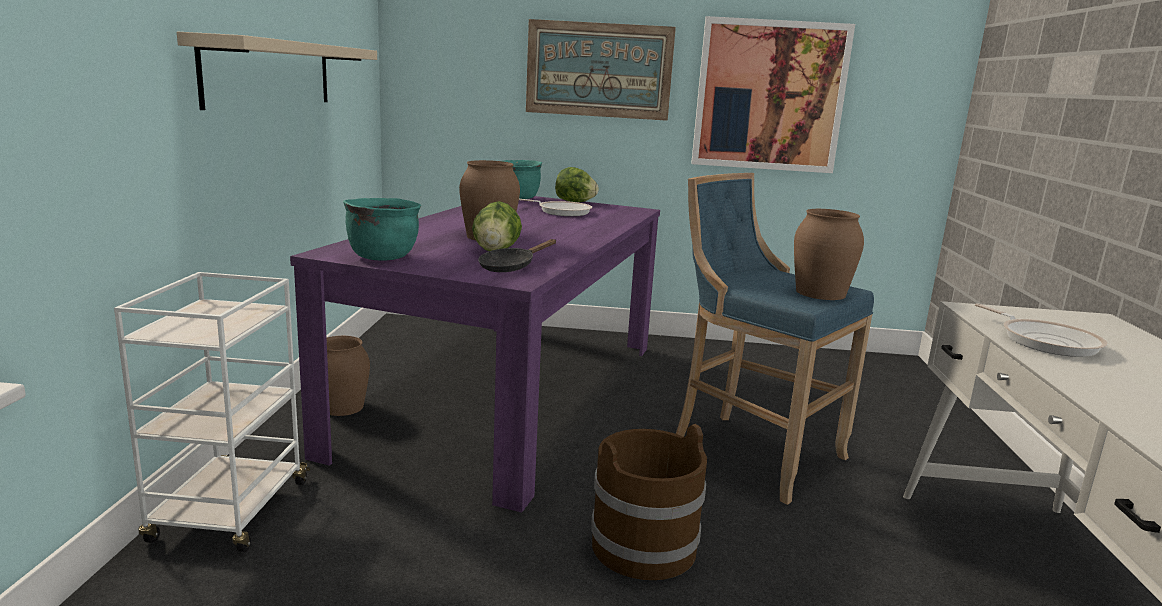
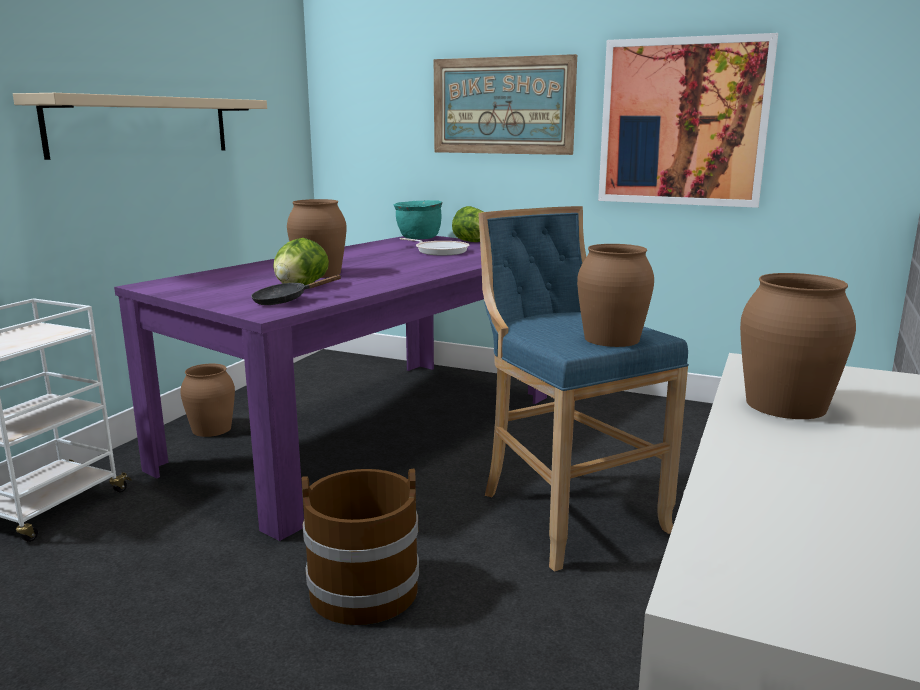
camera: 20 degrees right, 0 degrees up
(383, 256) = (188, 289): turquoise cooking pot -> none
(1045, 341) = (786, 404): frying pan -> brown vase

